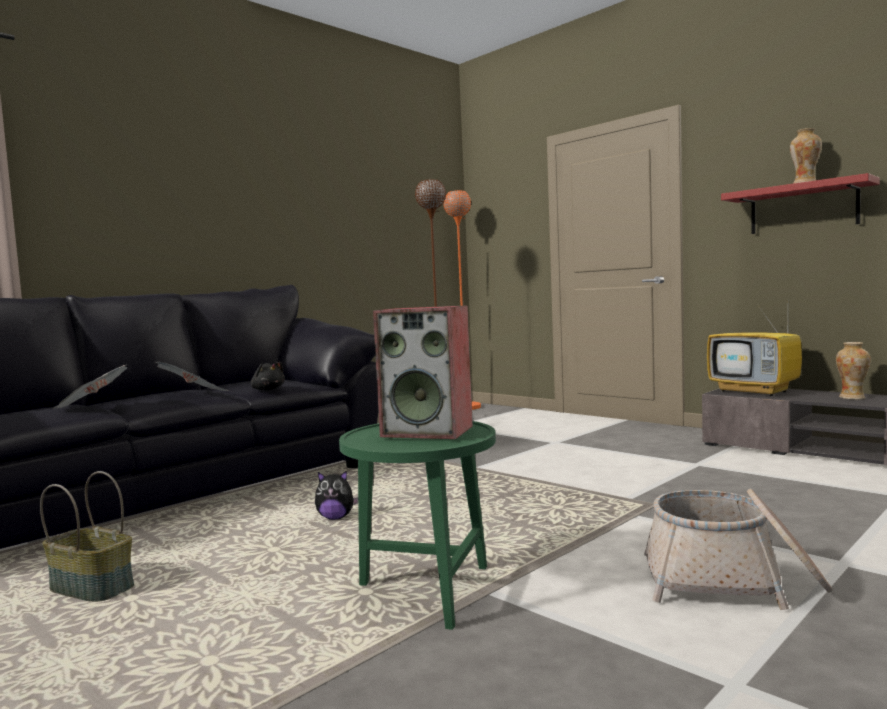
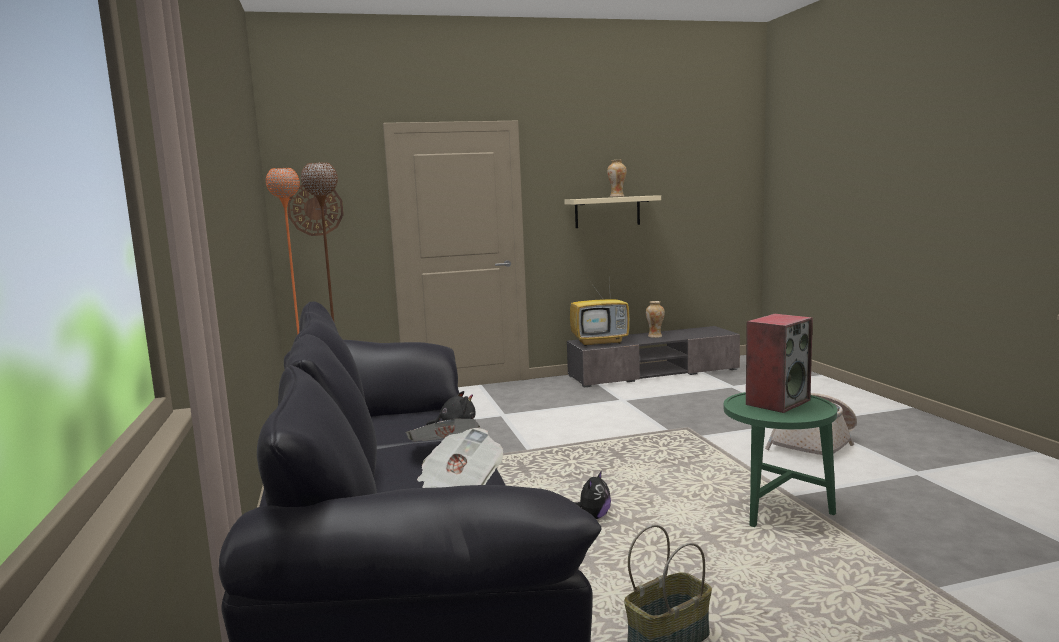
camera: 60 degrees left, 5 degrees up
(495, 226) = (315, 208): none -> wall clock
(803, 208) = (607, 212): red shelf -> beige shelf

